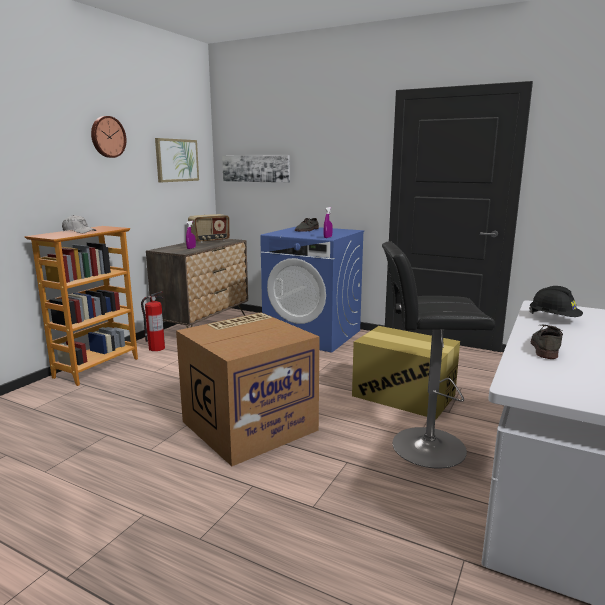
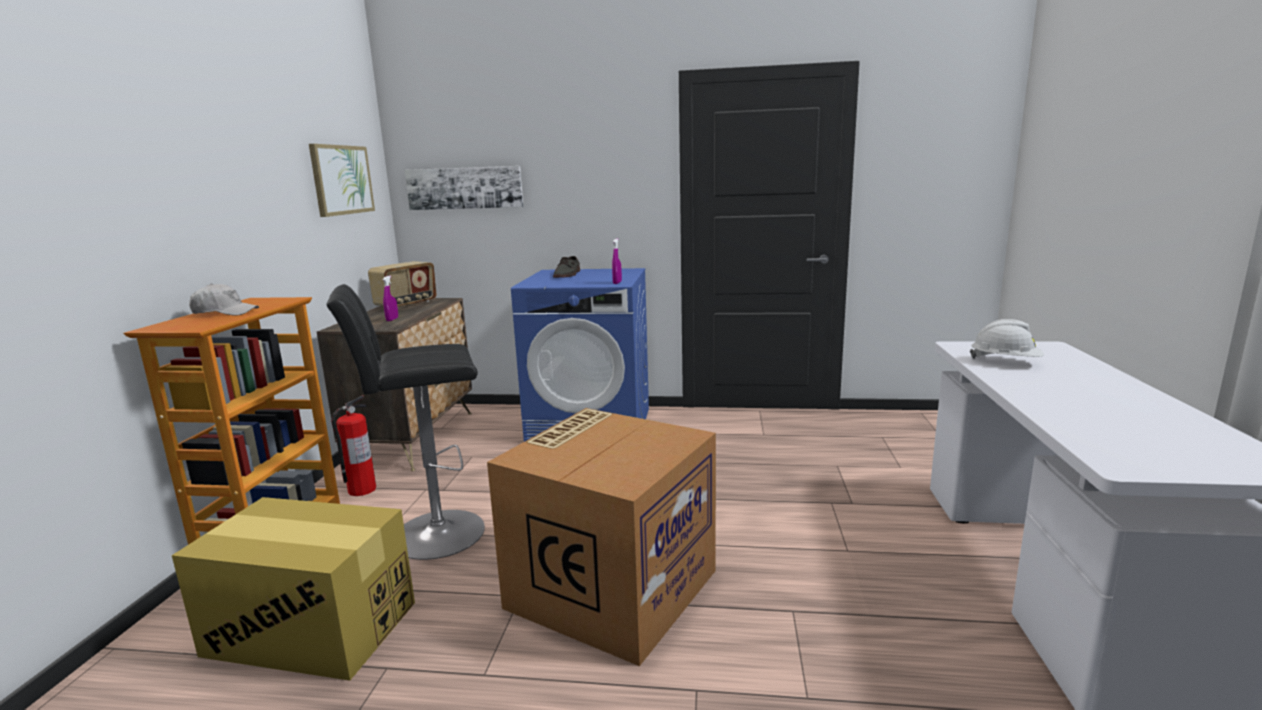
camera: 20 degrees left, 0 degrees up
(107, 137) = (239, 142): wall clock -> none
(404, 395) = (780, 492): cardboard box -> cardboard box (312, 628)
(423, 446) = (864, 561): black stool -> black stool (431, 535)
(545, 347) = (1059, 402): grey shoe -> none
(554, 319) = (1005, 362): black hard hat -> white hard hat

